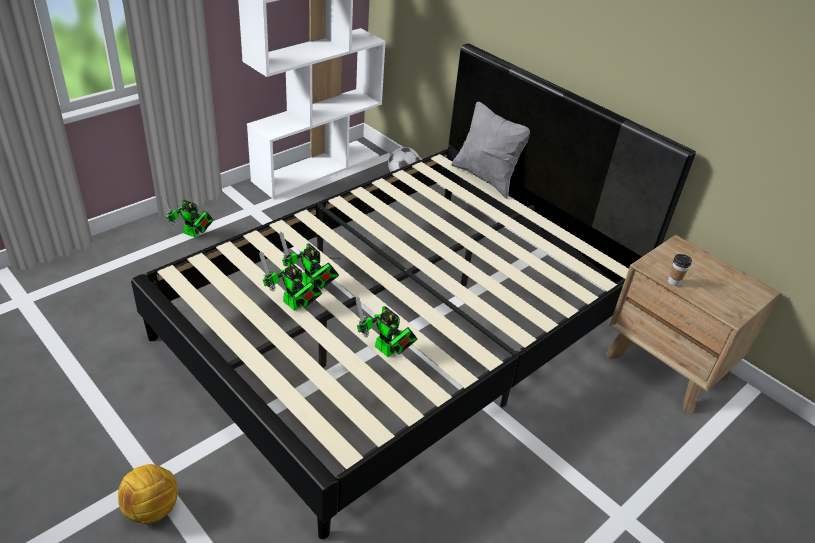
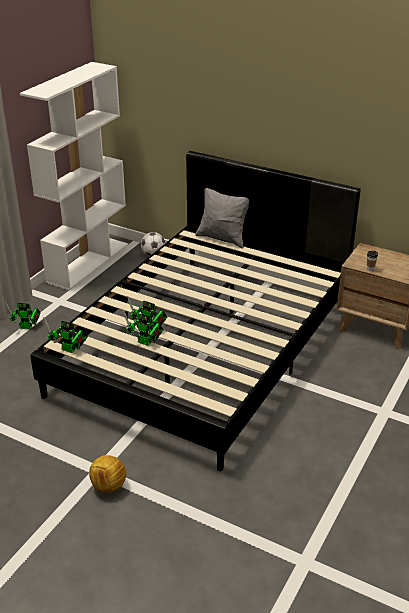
camera: 15 degrees left, 5 degrees down
(387, 351) = (218, 352): toy robot -> toy robot (70, 350)

